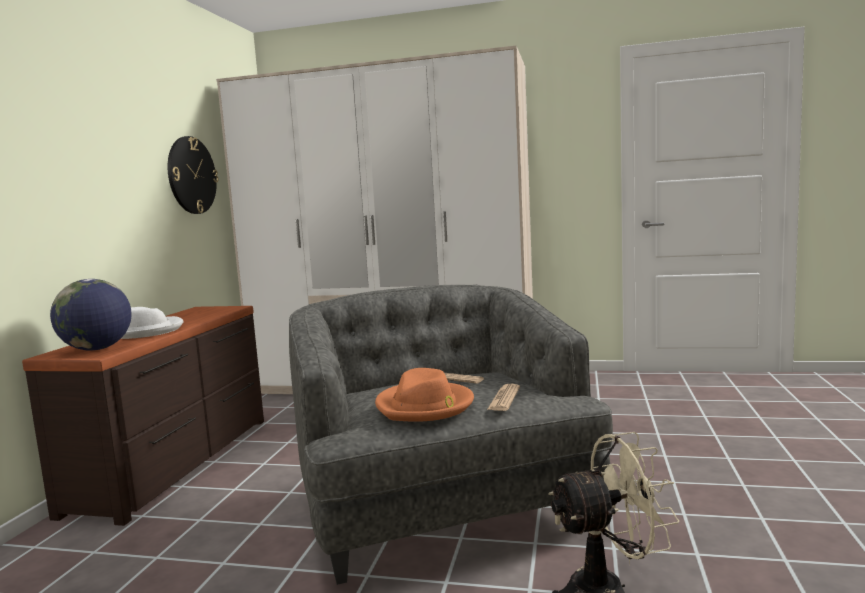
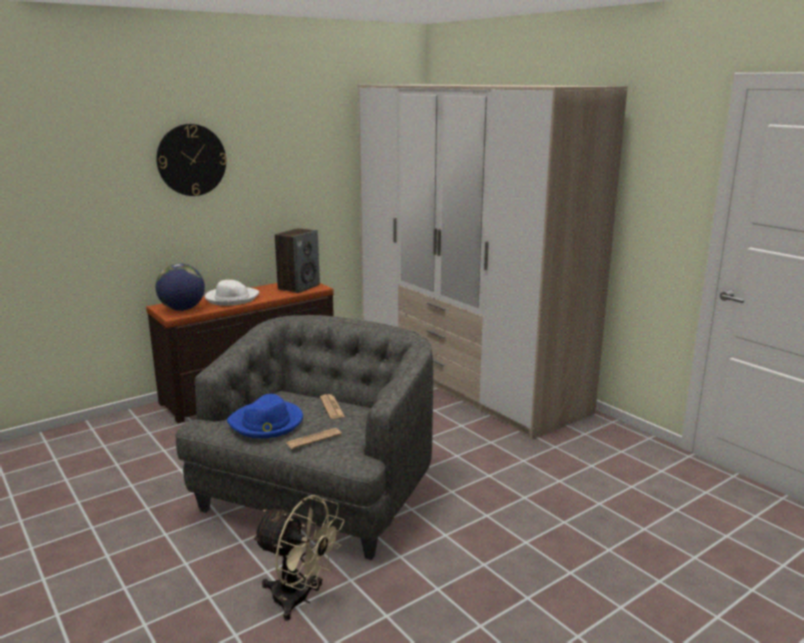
camera: 40 degrees right, 10 degrees up
(191, 175) = (320, 171): wall clock -> wall clock (191, 160)
(208, 311) = (299, 287): none -> speaker
(425, 406) = (266, 423): orange hat -> blue hat

